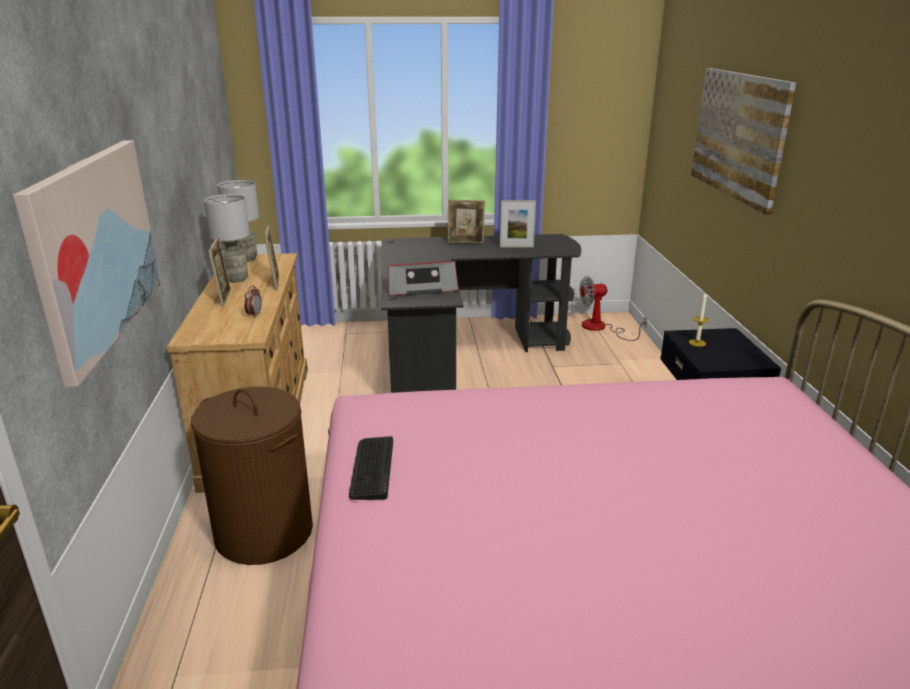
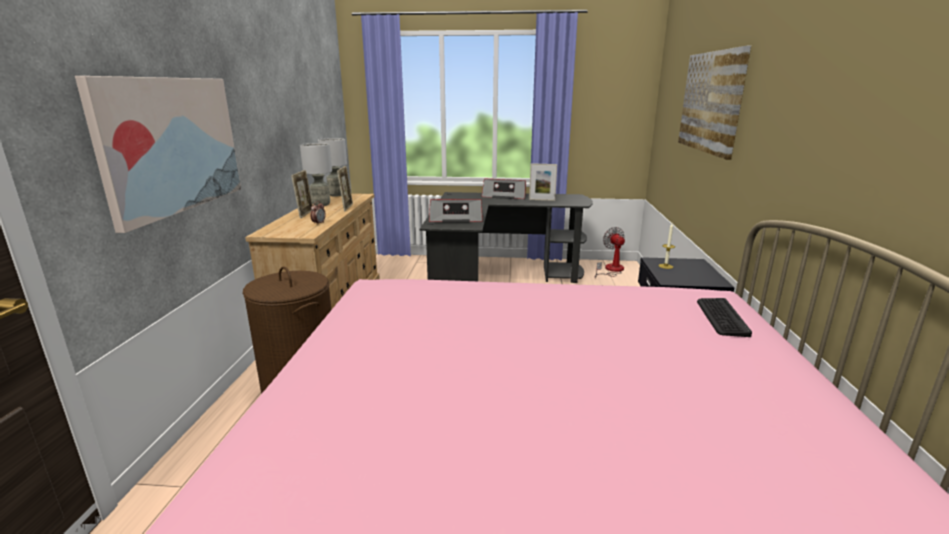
camera: 10 degrees right, 5 degrees down
(372, 468) = (347, 322): keyboard -> keyboard (721, 317)
(465, 242) = (504, 196): picture frame -> radio
(601, 328) = (611, 270): fan -> fan turned 75 degrees clockwise

